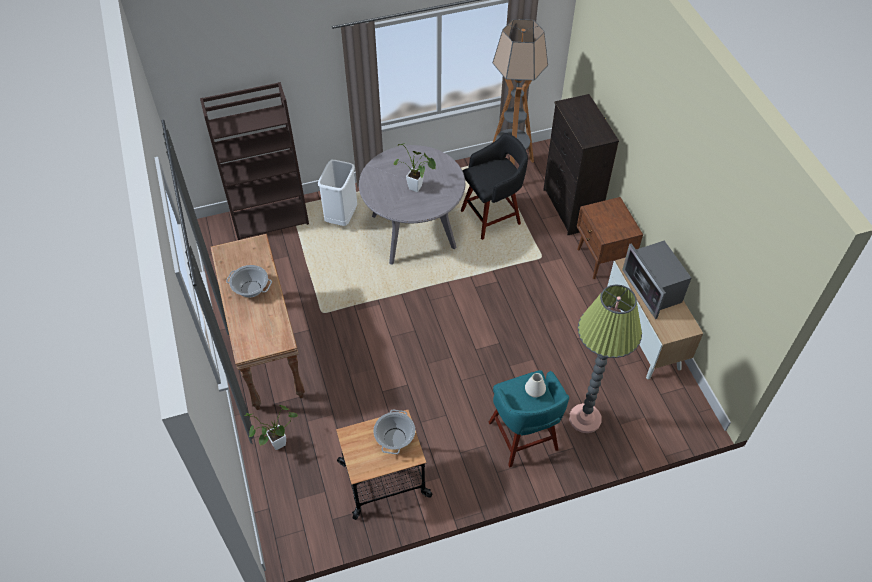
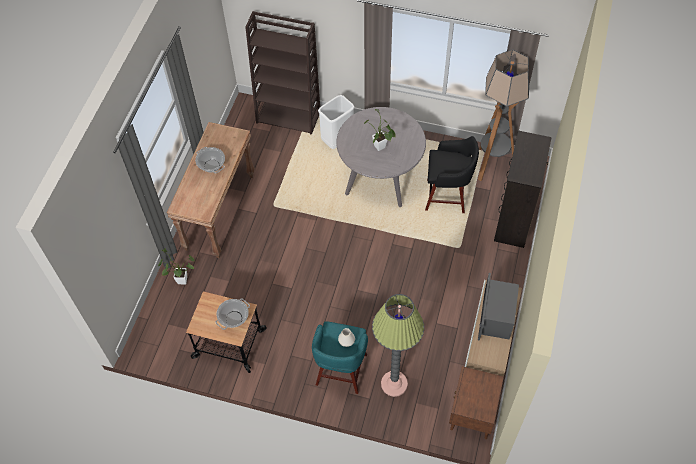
camera: 35 degrees right, 5 degrees up
(602, 260) = (505, 274): brown nightstand -> brown nightstand (471, 416)

